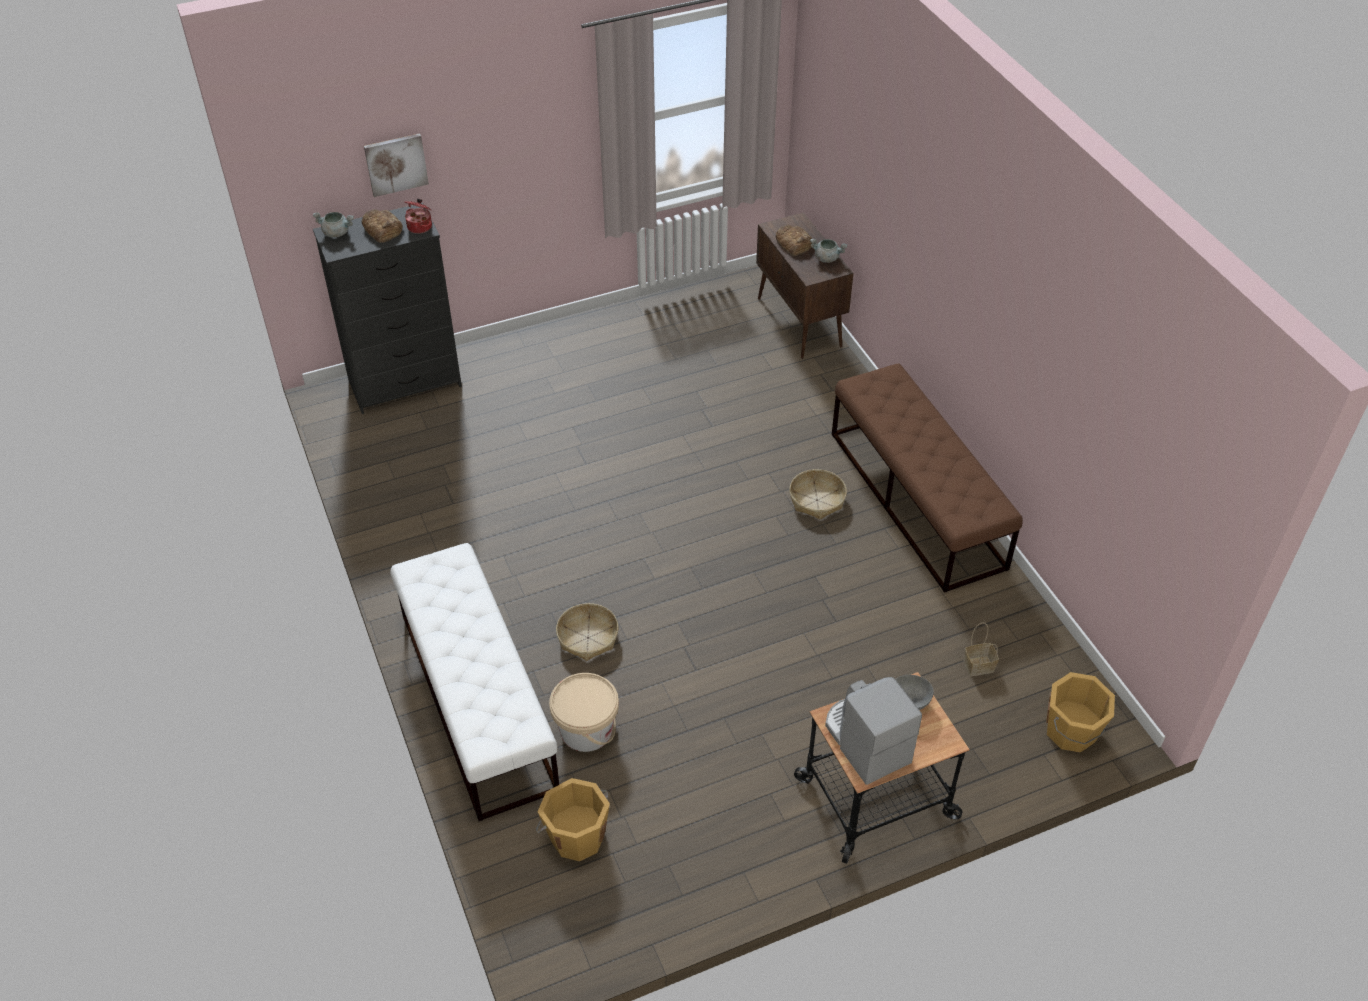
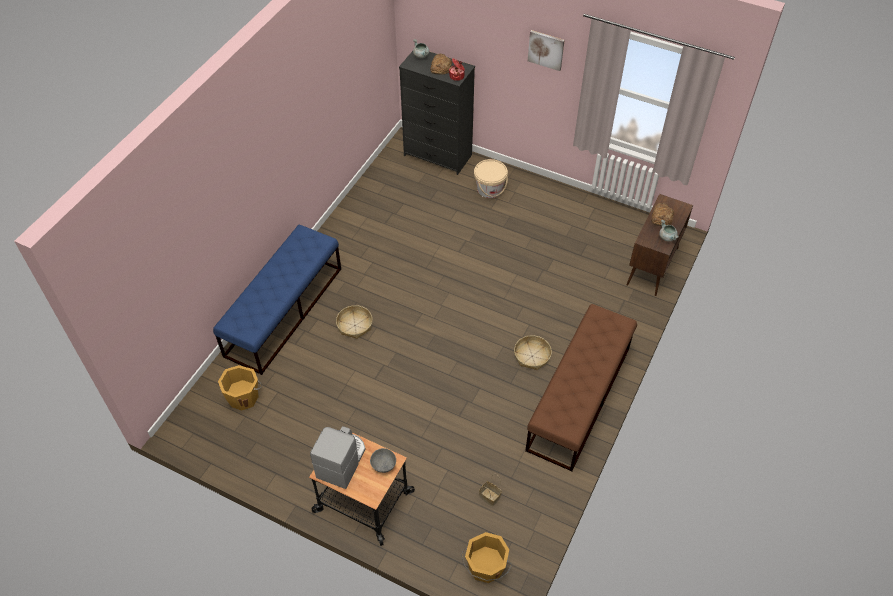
camera: 50 degrees right, 5 degrees up
(396, 164) = (467, 37): picture -> picture (546, 49)
(477, 699) = (284, 311): white bench -> blue bench
(586, 730) = (303, 361): beige bucket -> beige bucket (489, 189)

